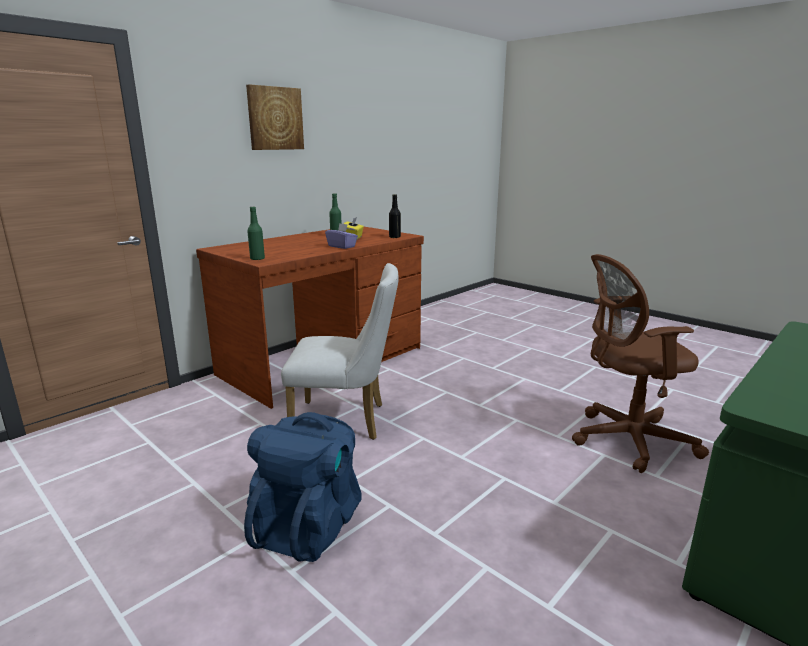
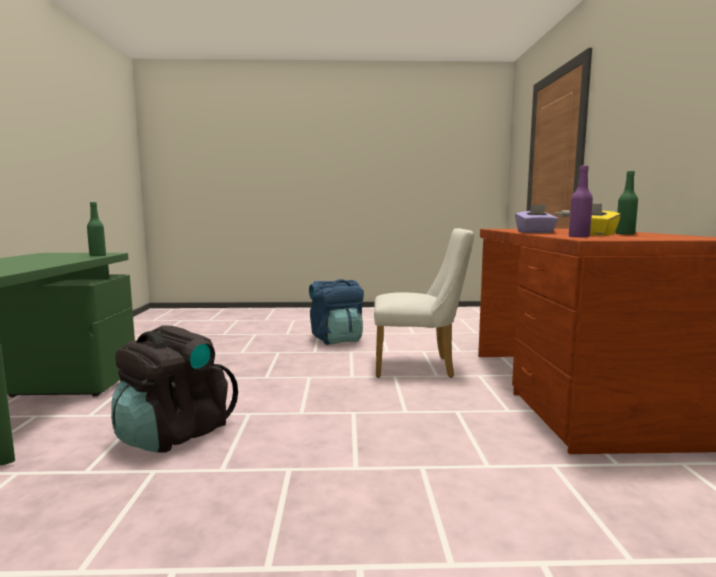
camera: 135 degrees right, 10 degrees down
(257, 259) = (510, 228): green bottle -> green bottle (97, 256)
(275, 118) = (673, 75): picture -> none
(346, 421) = (419, 367): white chair -> white chair turned 135 degrees counterclockwise
(394, 237) = (579, 237): black bottle -> purple bottle
(626, 440) = (174, 434): brown office chair -> black backpack

